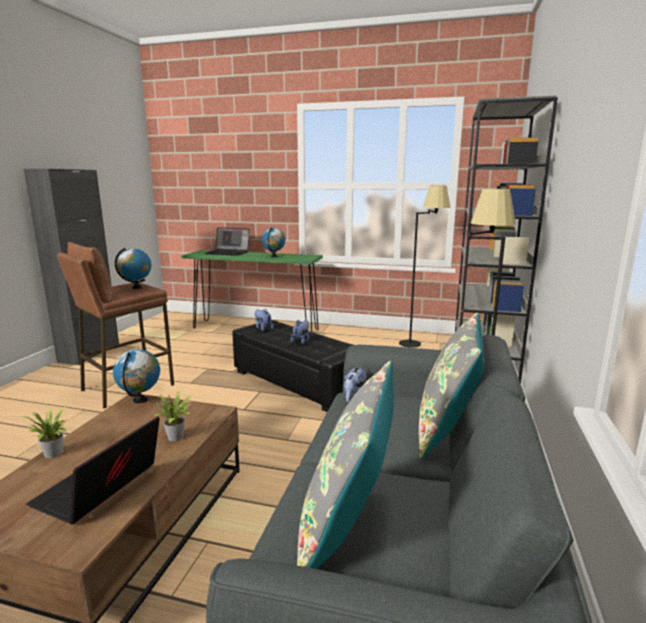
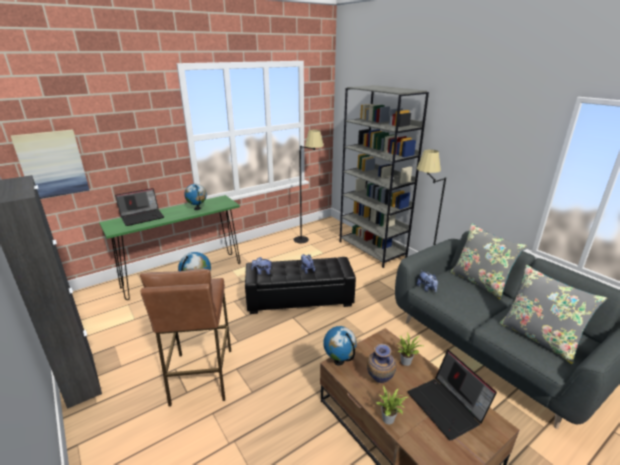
camera: 50 degrees left, 10 degrees up
(120, 430) = (379, 382): none -> vase
(185, 192) = (52, 164): none -> picture

